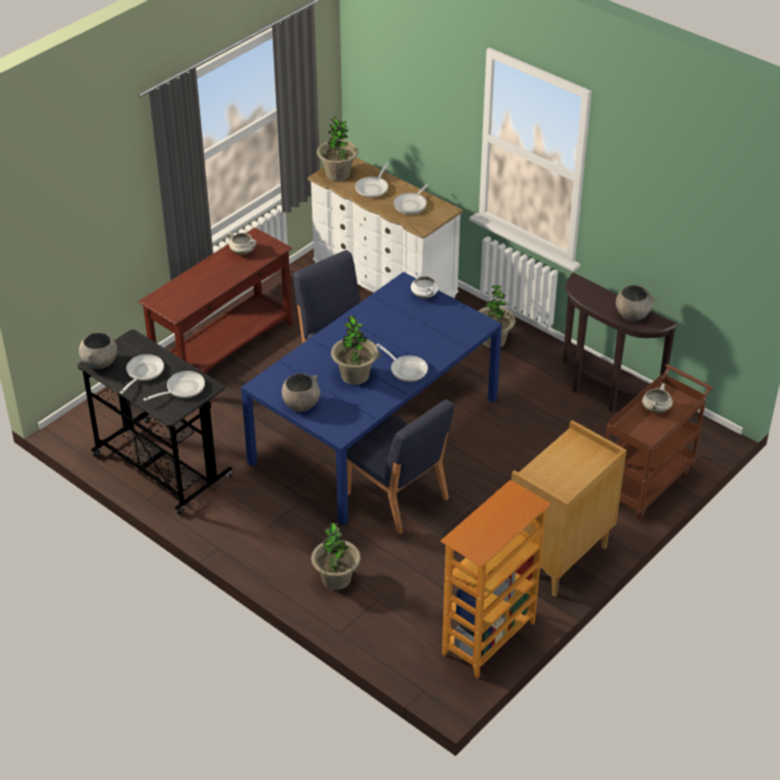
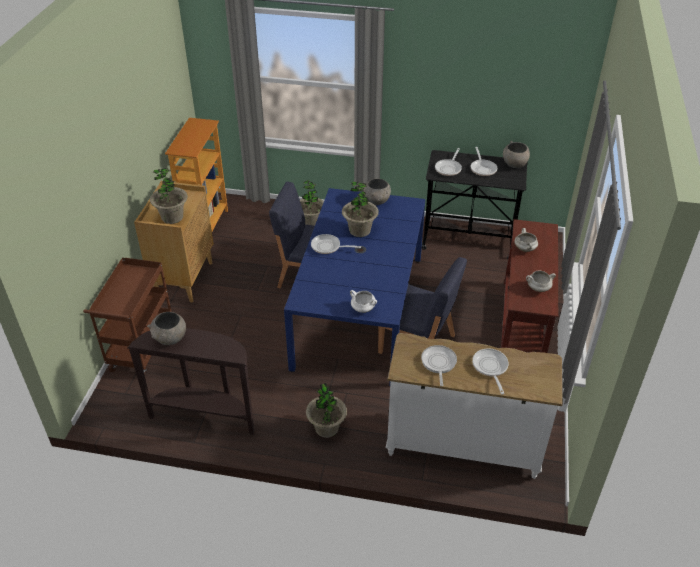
camera: 150 degrees right, 0 degrees up
(338, 174) = (538, 370): potted plant -> potted plant (172, 217)
(655, 409) = (129, 297): white cooking pot -> white cooking pot (525, 249)

